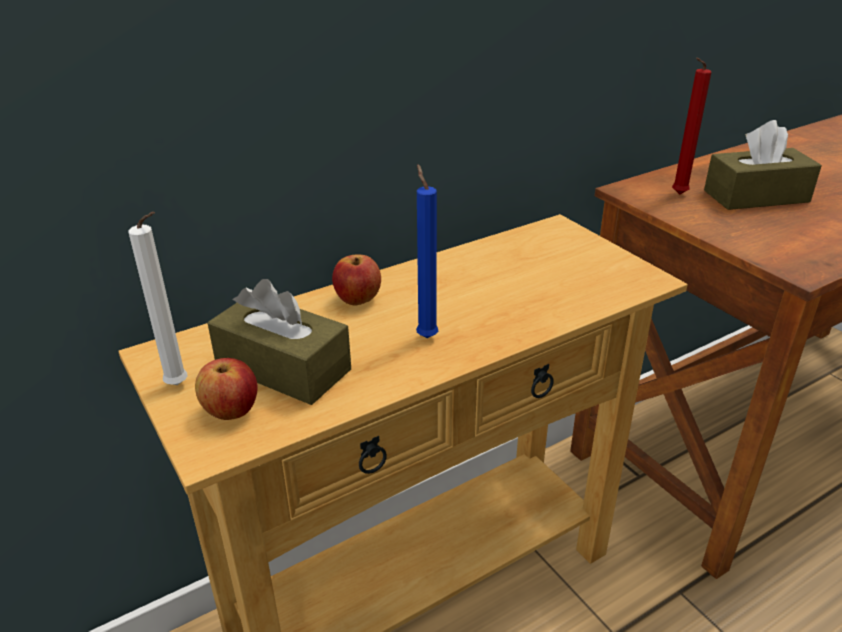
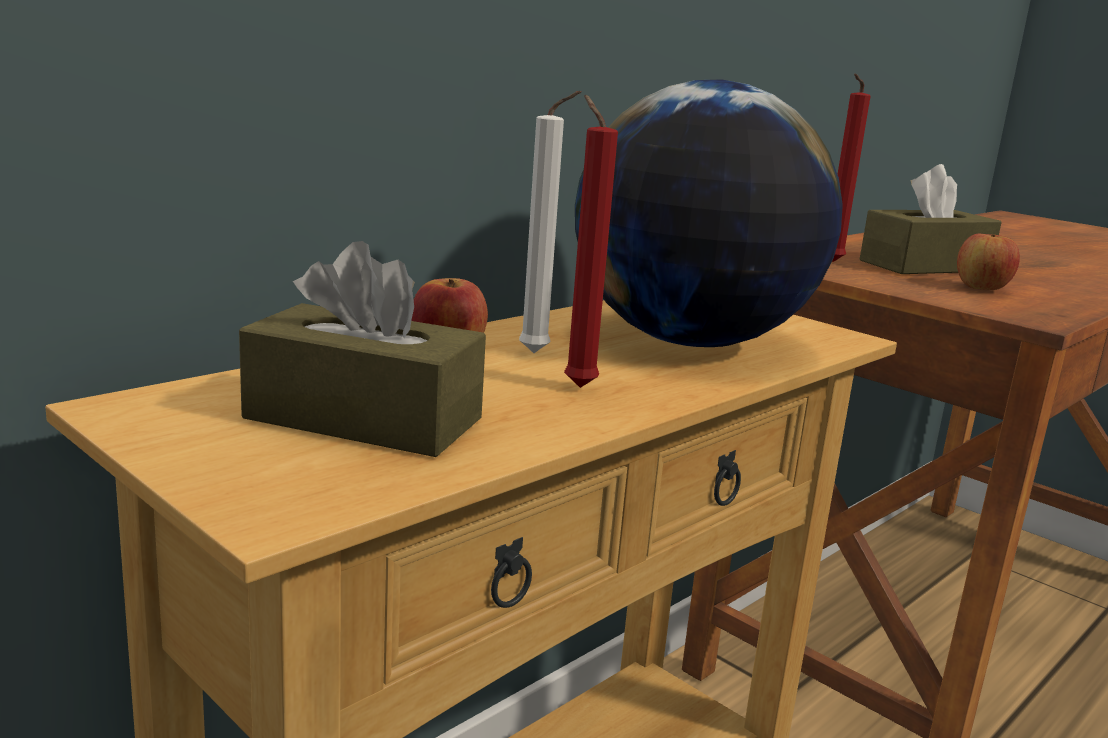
camera: 15 degrees left, 15 degrees down
(180, 386) = (184, 441): white candle -> white candle (539, 354)
(231, 411) = (294, 467): apple -> apple (981, 288)
(426, 336) = (577, 385): blue candle -> red candle
(527, 286) = (689, 342): none -> globe

